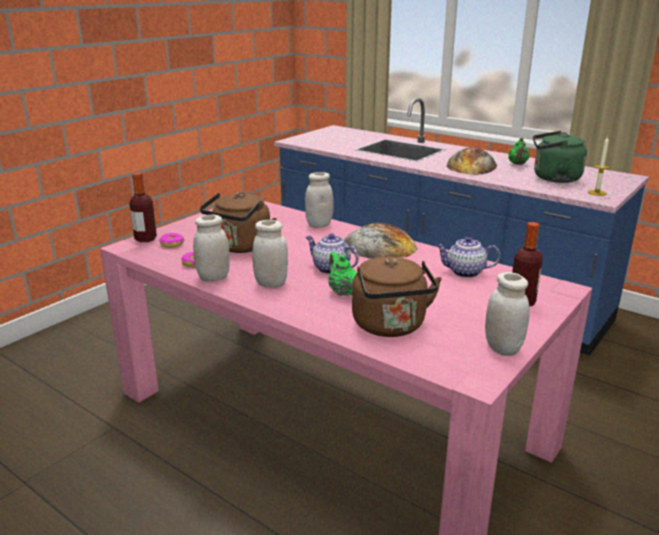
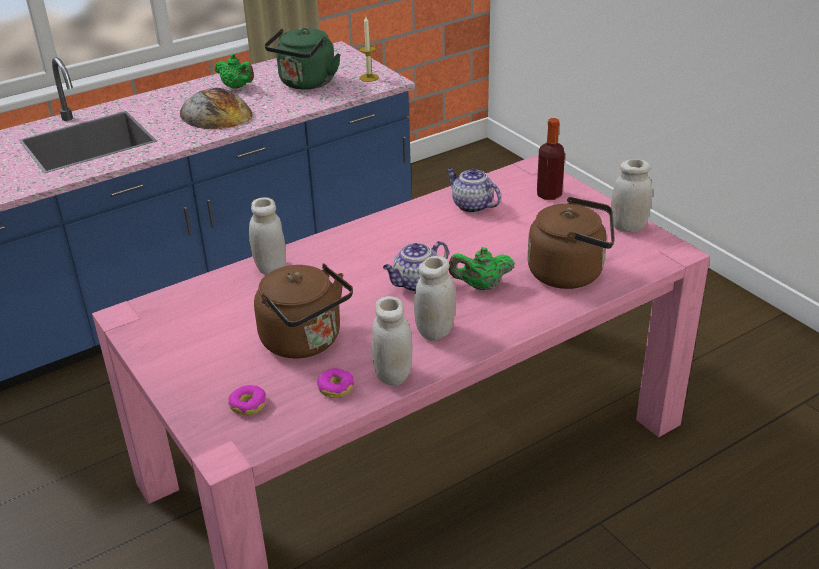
camera: 70 degrees left, 10 degrees up
(145, 239) = (208, 431): bottle -> none
(379, 246) = (372, 239): bread -> none
(464, 272) = (471, 205): teapot -> teapot turned 105 degrees clockwise

